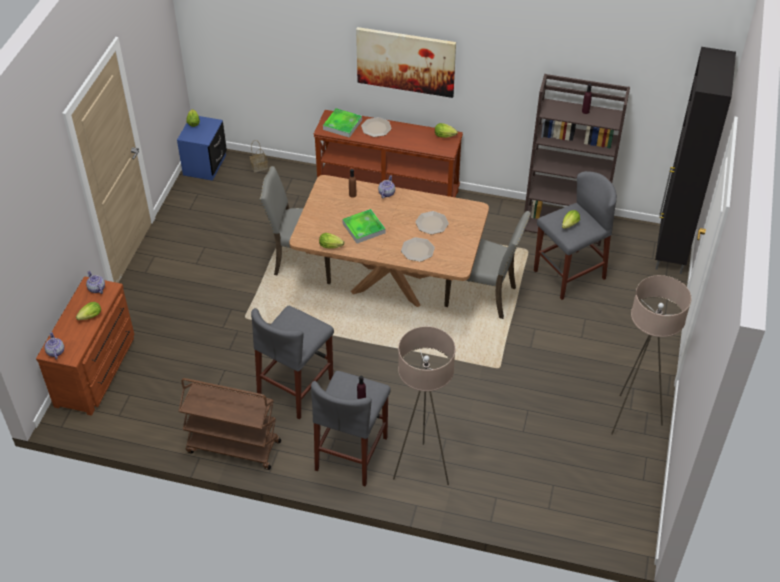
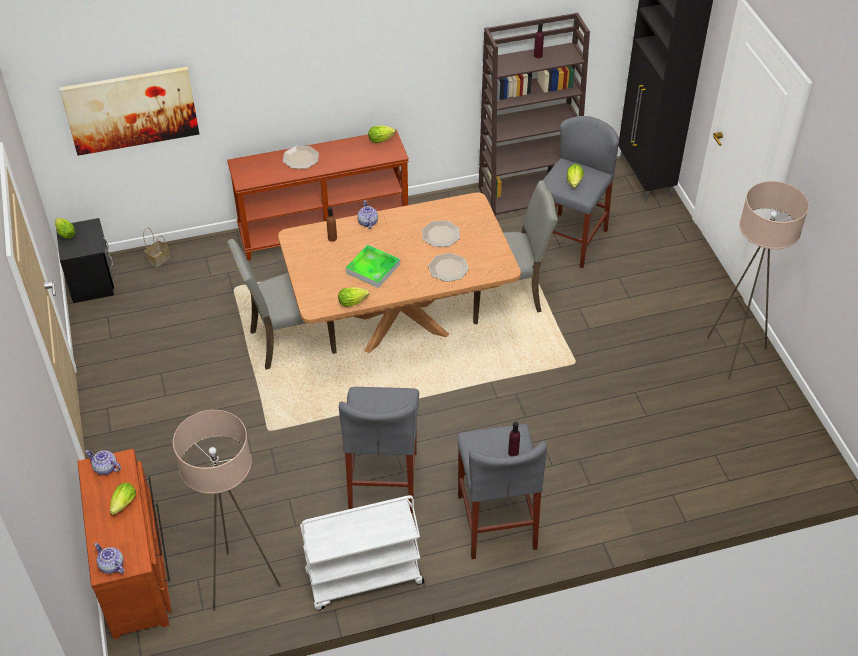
camera: 30 degrees left, 0 degrees up
(205, 165) = (92, 281): blue nightstand -> black nightstand
(233, 447) = (363, 579): brown cart -> white cart
(342, 125) = (261, 168): tray -> none
(406, 61) = (320, 67): picture -> picture (131, 110)
(422, 469) = (579, 502): beige floor lamp -> beige floor lamp (241, 583)

